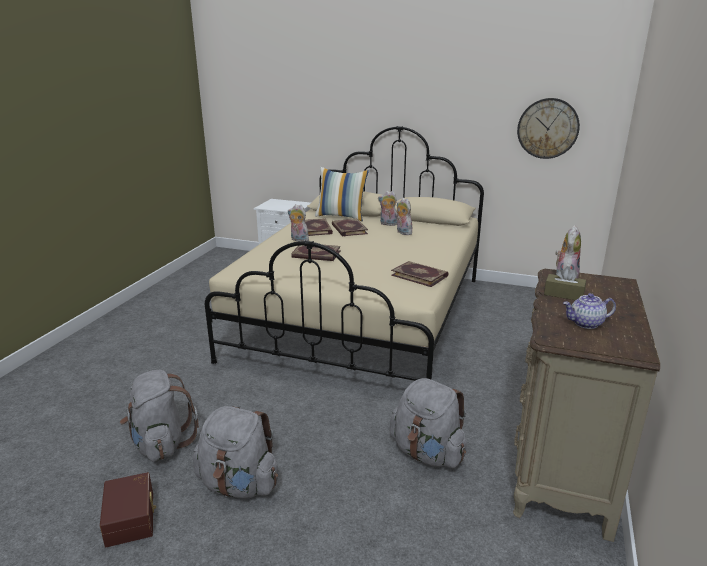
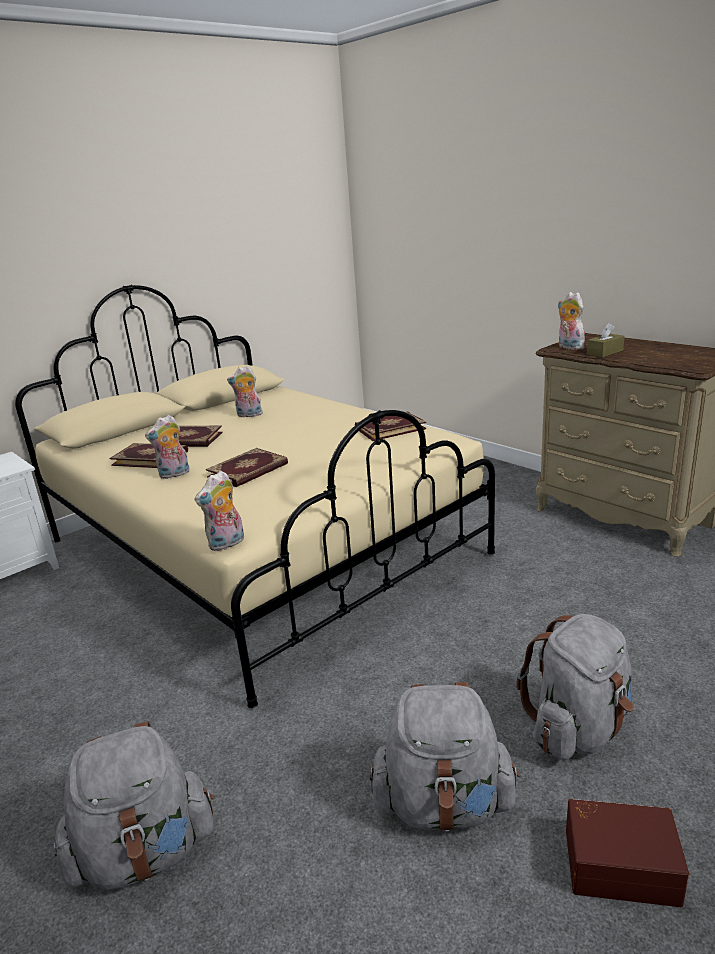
camera: 60 degrees left, 0 degrees up
(341, 216) = (128, 437): pillow -> none
(388, 224) = (207, 417): plush toy -> plush toy (227, 544)
(427, 453) = (571, 576): grey backpack -> grey backpack (145, 853)
(547, 128) = (289, 252): wall clock -> none
(586, 323) = (670, 356): teapot -> none

